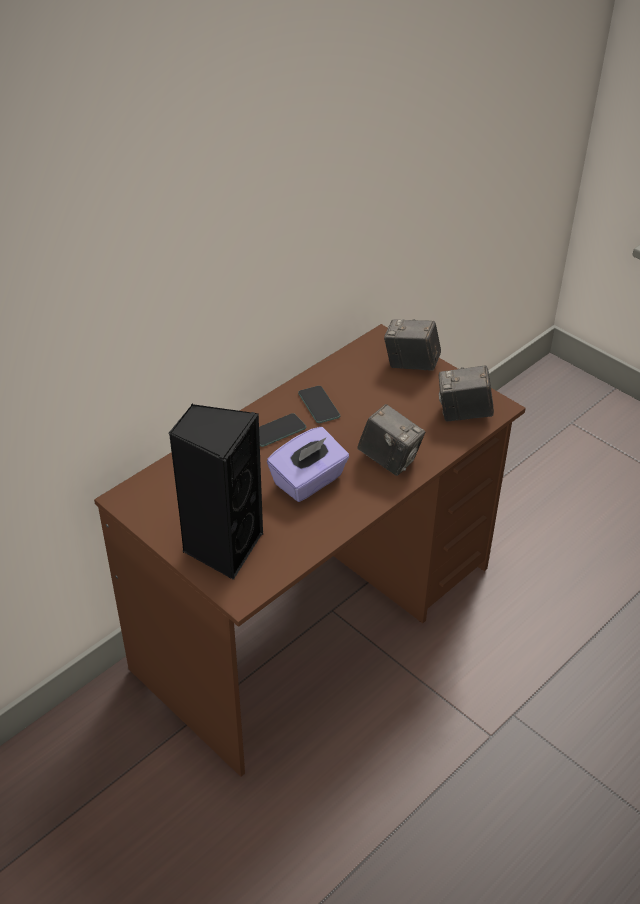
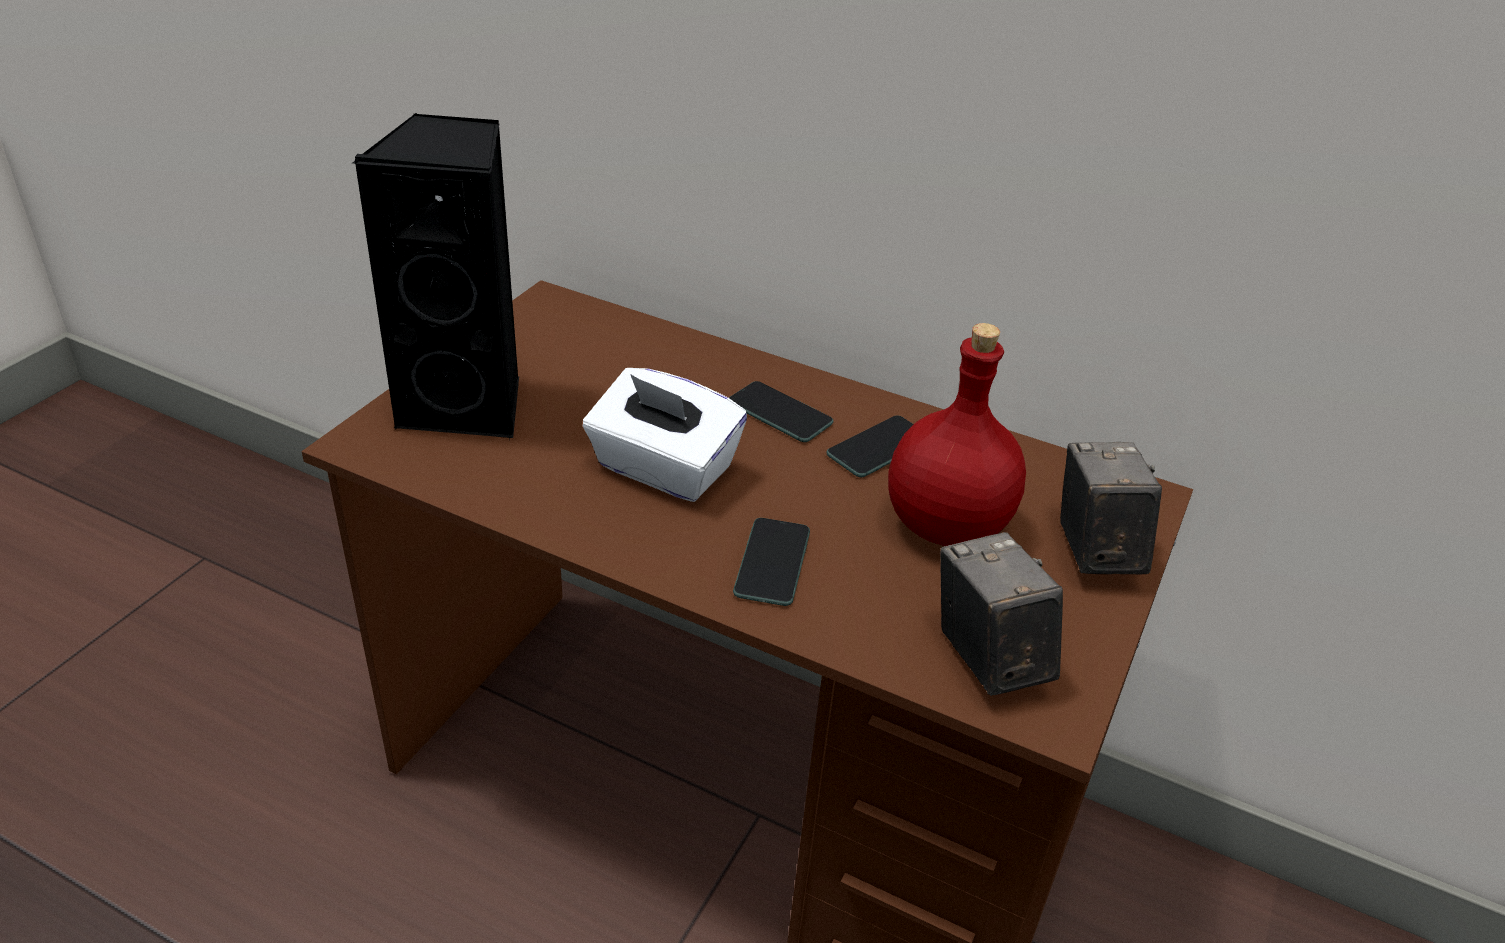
camera: 70 degrees right, 5 degrees down
(309, 481) = (663, 469): purple tissue box -> white tissue box
(381, 400) = (948, 525): none -> red bottle
(389, 460) = (772, 562): camera -> phone

